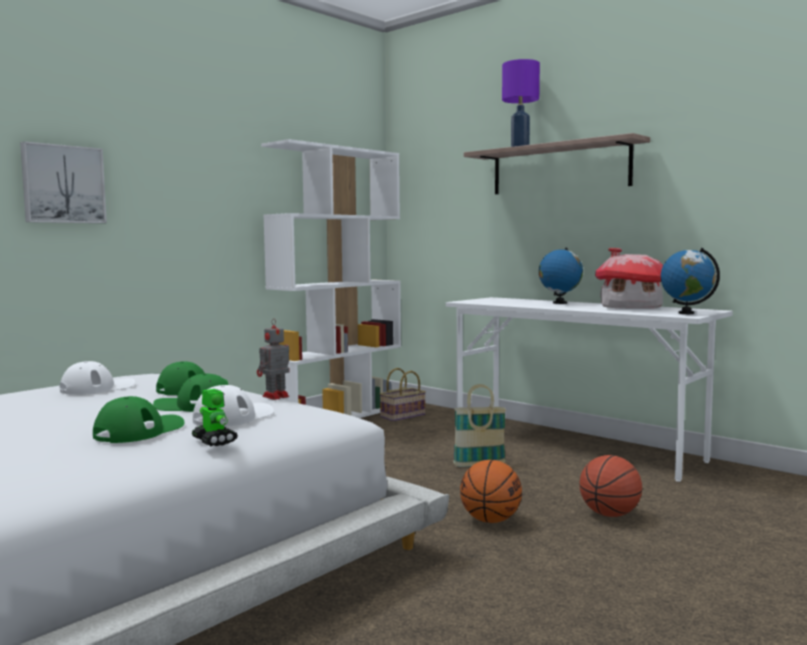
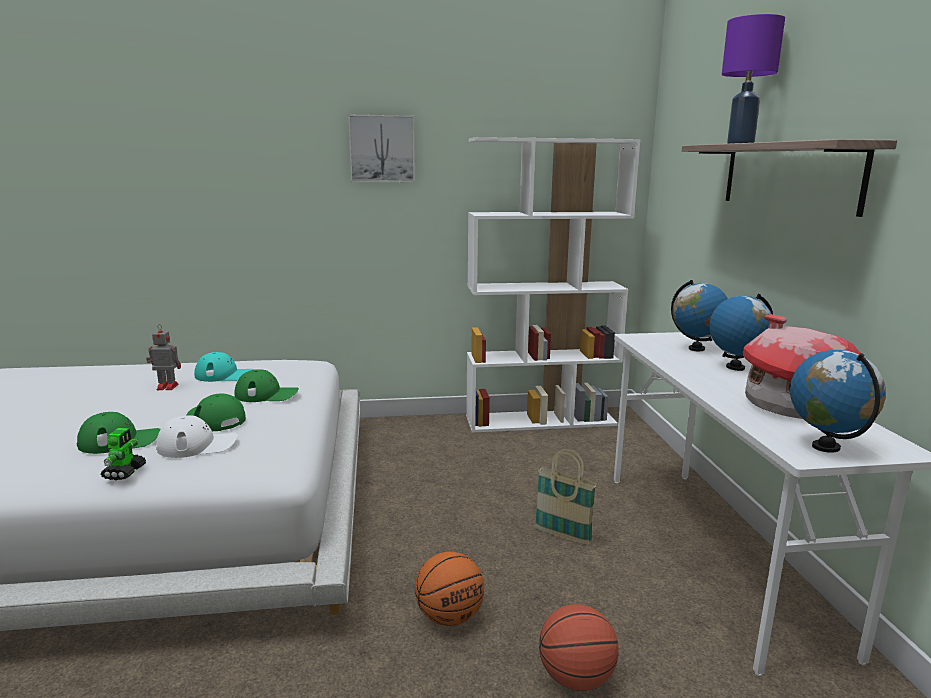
camera: 40 degrees right, 10 degrees up
(63, 184) = (269, 190): picture -> picture (382, 149)
(98, 388) = (225, 375): white cap -> turquoise cap
(274, 397) = (291, 424): toy robot -> toy robot (166, 387)
(402, 416) = (597, 439): basket -> none
(515, 301) = (696, 349): none -> globe

